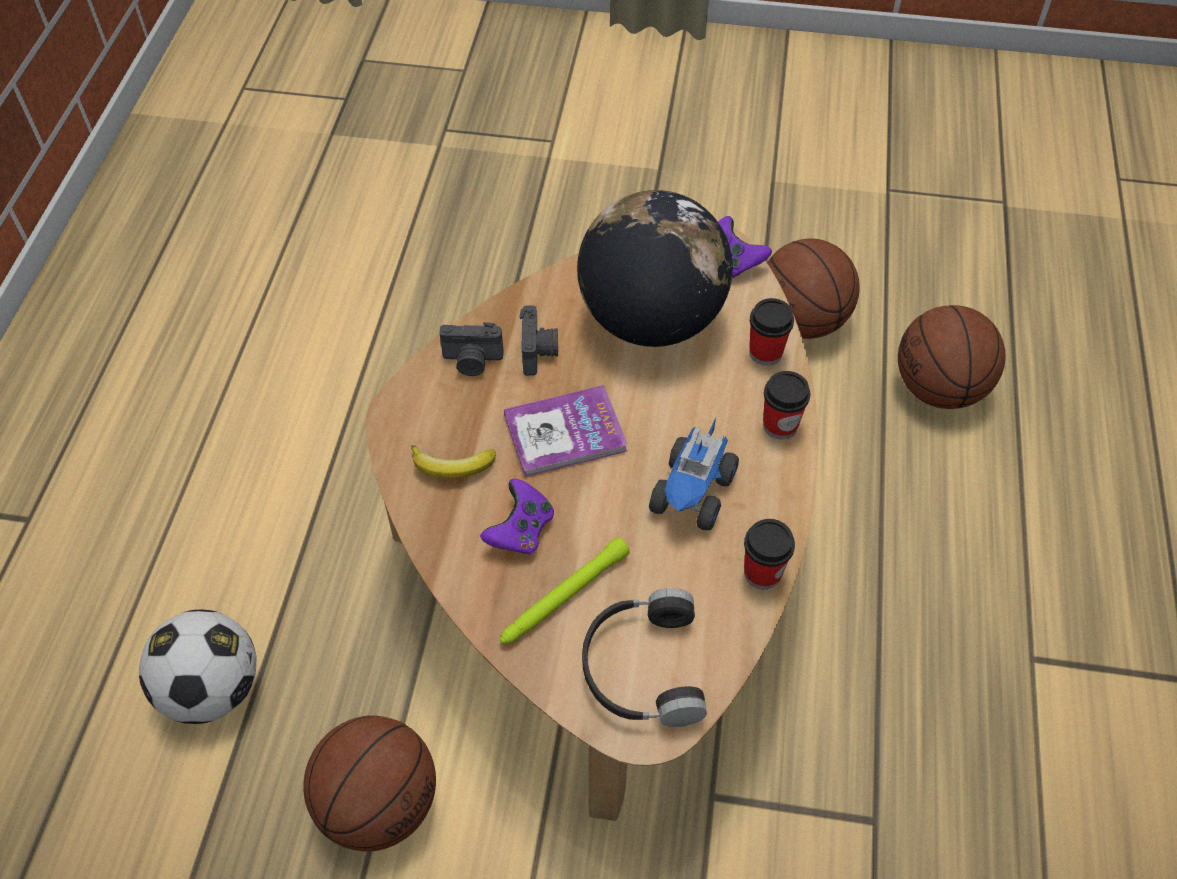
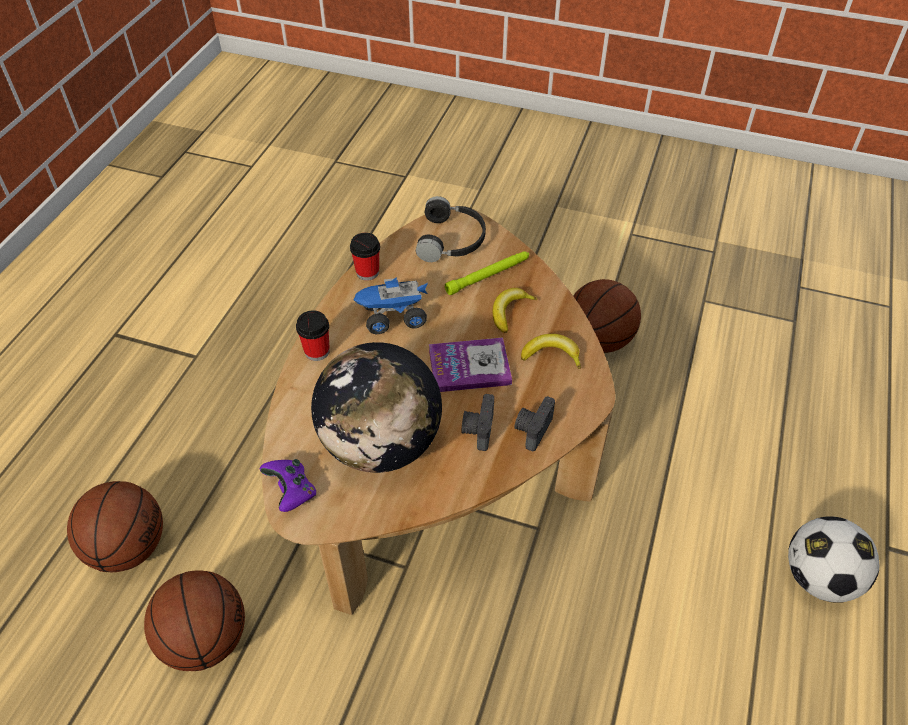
camera: 170 degrees left, 5 degrees down
(212, 689) = (709, 410): football -> football (819, 578)
(472, 361) = (532, 430): camera -> camera turned 75 degrees counterclockwise
(520, 531) = (509, 312): purple game controller -> banana
(693, 494) = (393, 318): toy truck -> toy truck turned 135 degrees counterclockwise
(765, 352) = (302, 404): cup -> none

